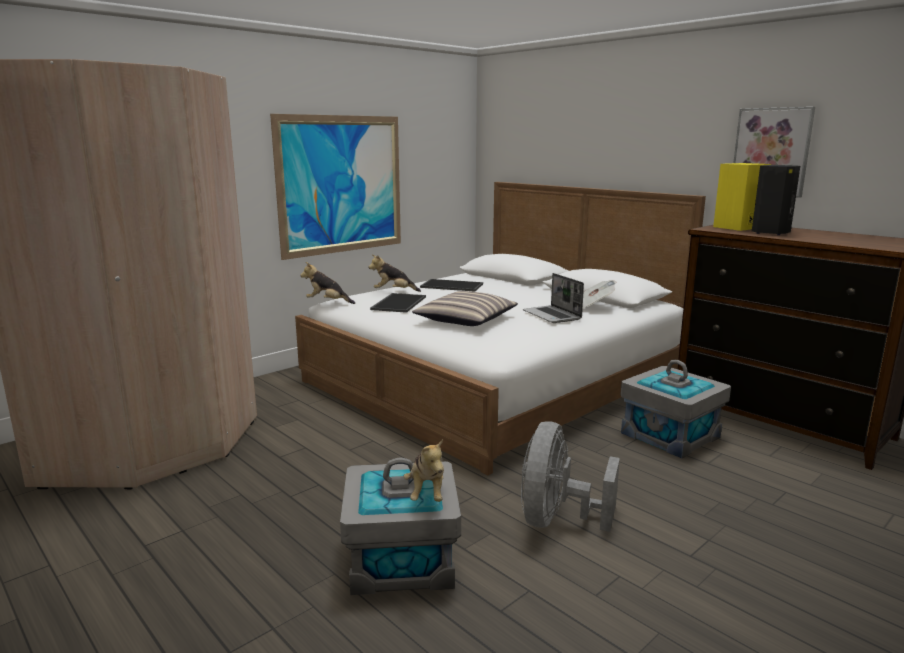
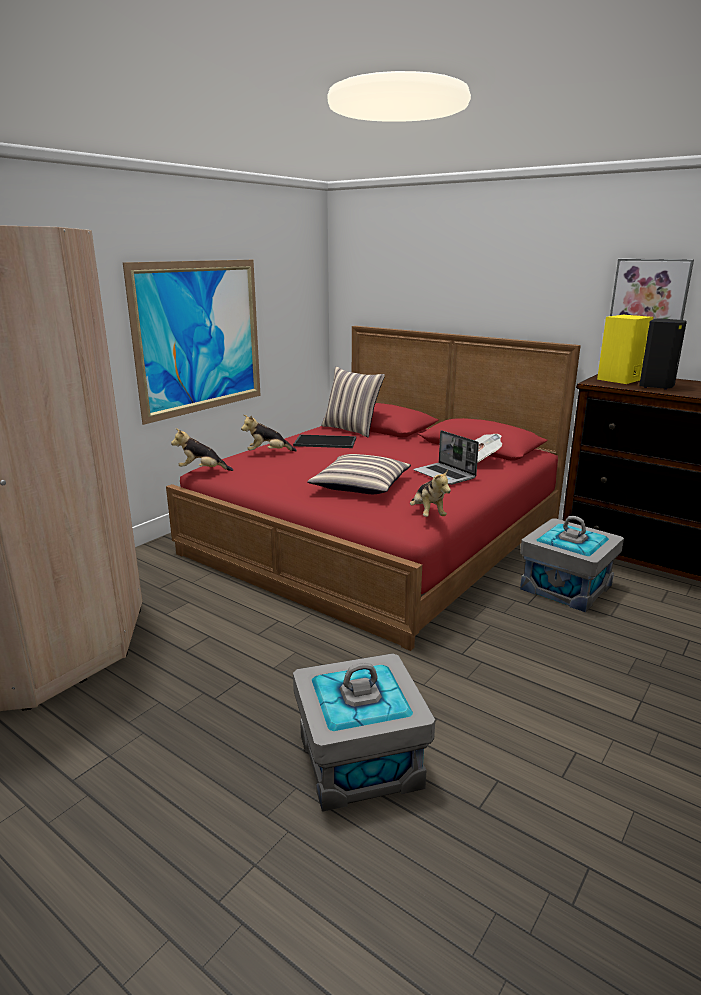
camera: 10 degrees left, 5 degrees up
(398, 303) = (280, 467): tray -> none
(427, 493) = (391, 696): plush toy -> plush toy (427, 514)
(483, 277) = (351, 429): none -> pillow
(494, 379) = (376, 537): white bed -> red bed
(557, 519) = (495, 695): grey fan -> none

